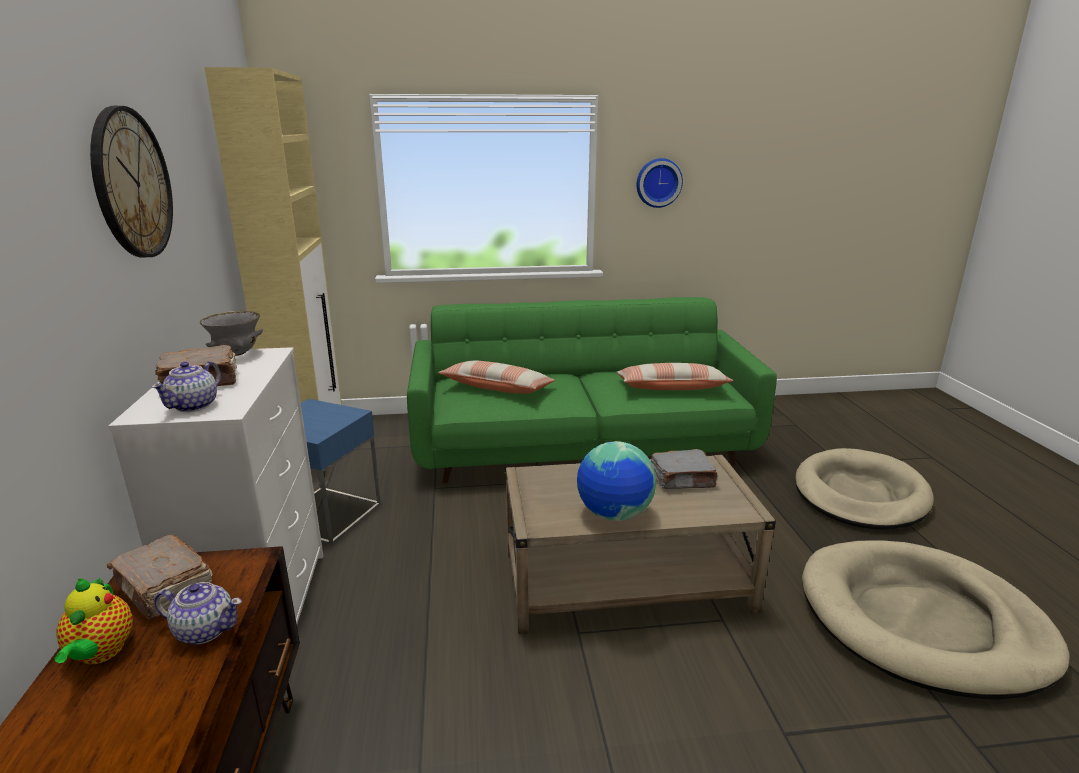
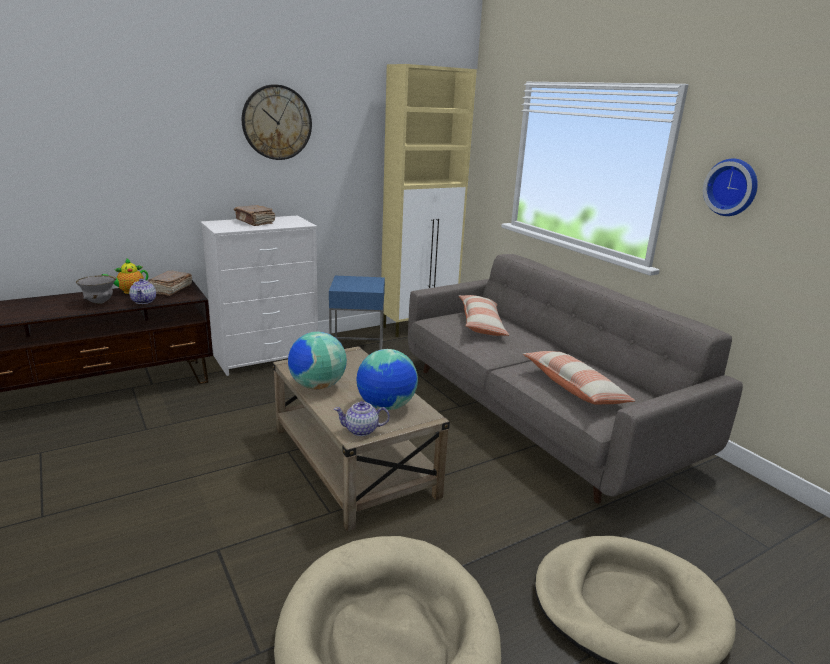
camera: 65 degrees right, 0 degrees up
(194, 405) = (225, 225): teapot -> teapot (362, 430)
(237, 354) = (297, 220): grey bowl -> grey bowl (99, 302)
(582, 446) = (537, 413): green sofa -> grey sofa
(683, 480) = (386, 406): grey book -> globe

